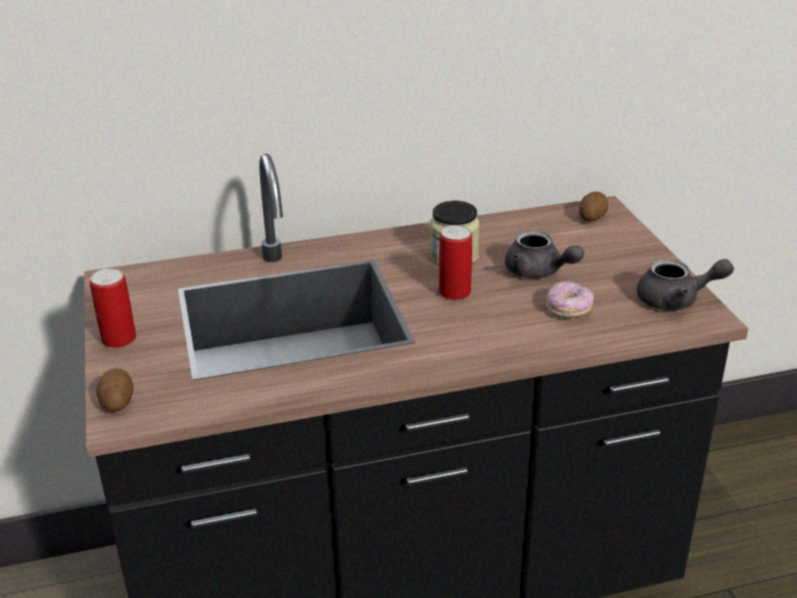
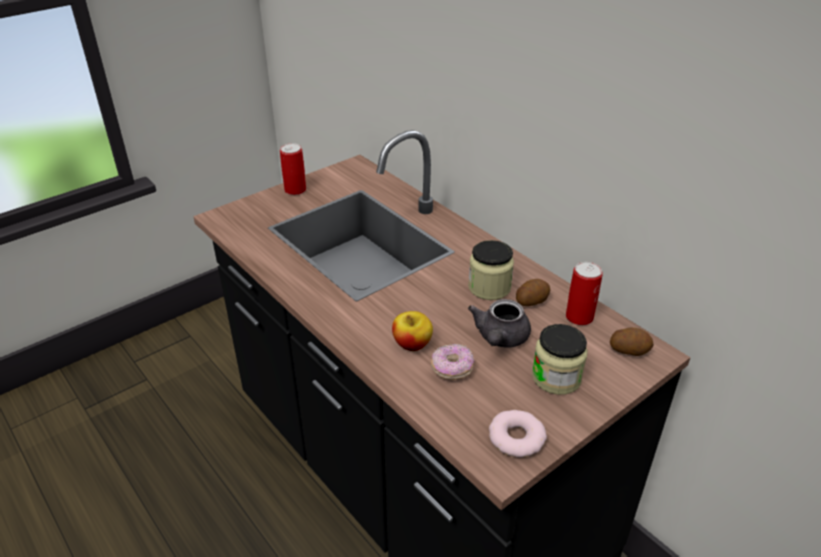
camera: 65 degrees right, 5 degrees up
(117, 402) = (234, 211): potato -> potato (531, 301)
(455, 292) = (435, 302): can -> can (579, 317)
(515, 323) = (412, 344): none -> apple
(609, 260) = (556, 377): none -> jar
(676, 300) = (516, 437): grey teapot -> donut

